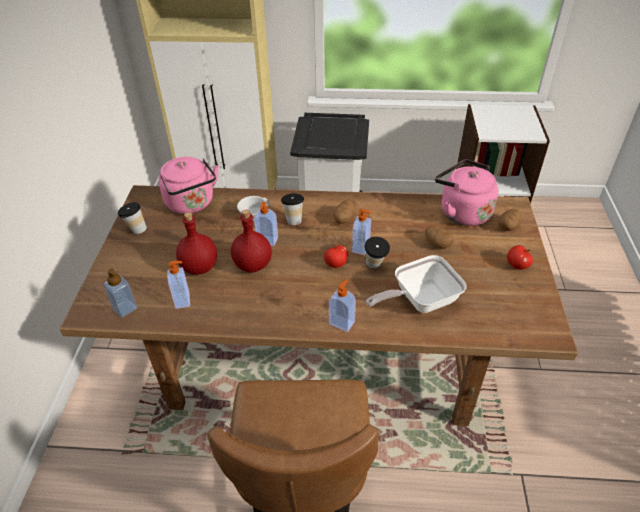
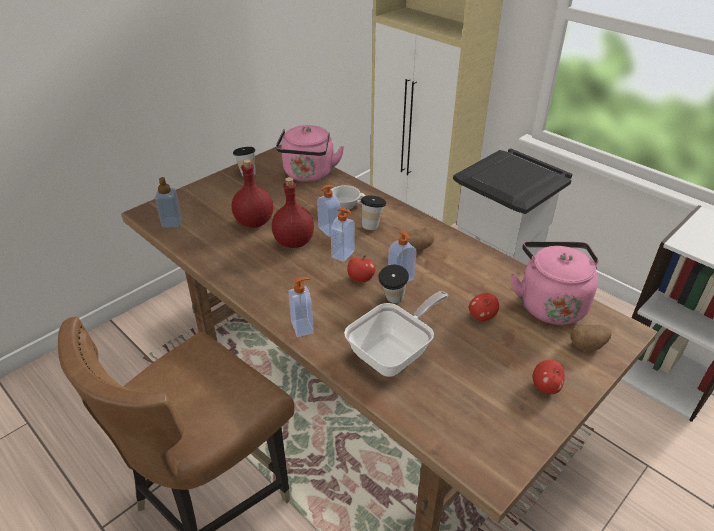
camera: 40 degrees right, 5 degrees down
(183, 300) = (213, 239): soap dispenser -> soap dispenser (343, 254)
(419, 301) = (395, 354): frying pan -> frying pan turned 120 degrees clockwise
(437, 244) = (482, 316): potato -> apple

